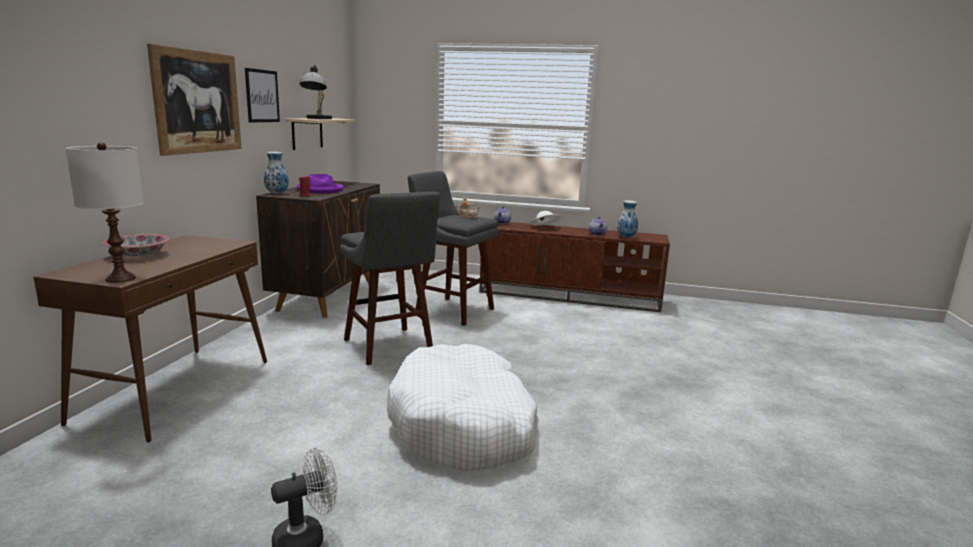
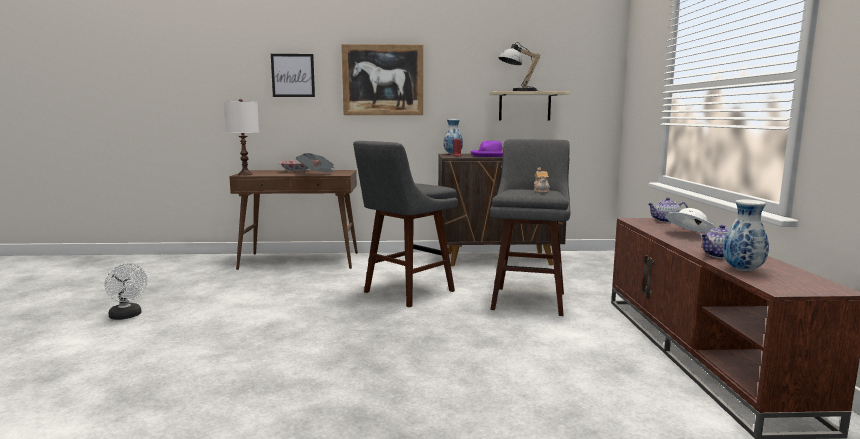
camera: 75 degrees right, 5 degrees down
(208, 250) = (317, 174): none -> newspaper
(262, 96) = (459, 74): picture -> picture (293, 75)
(464, 425) = (264, 336): white dog bed -> none

